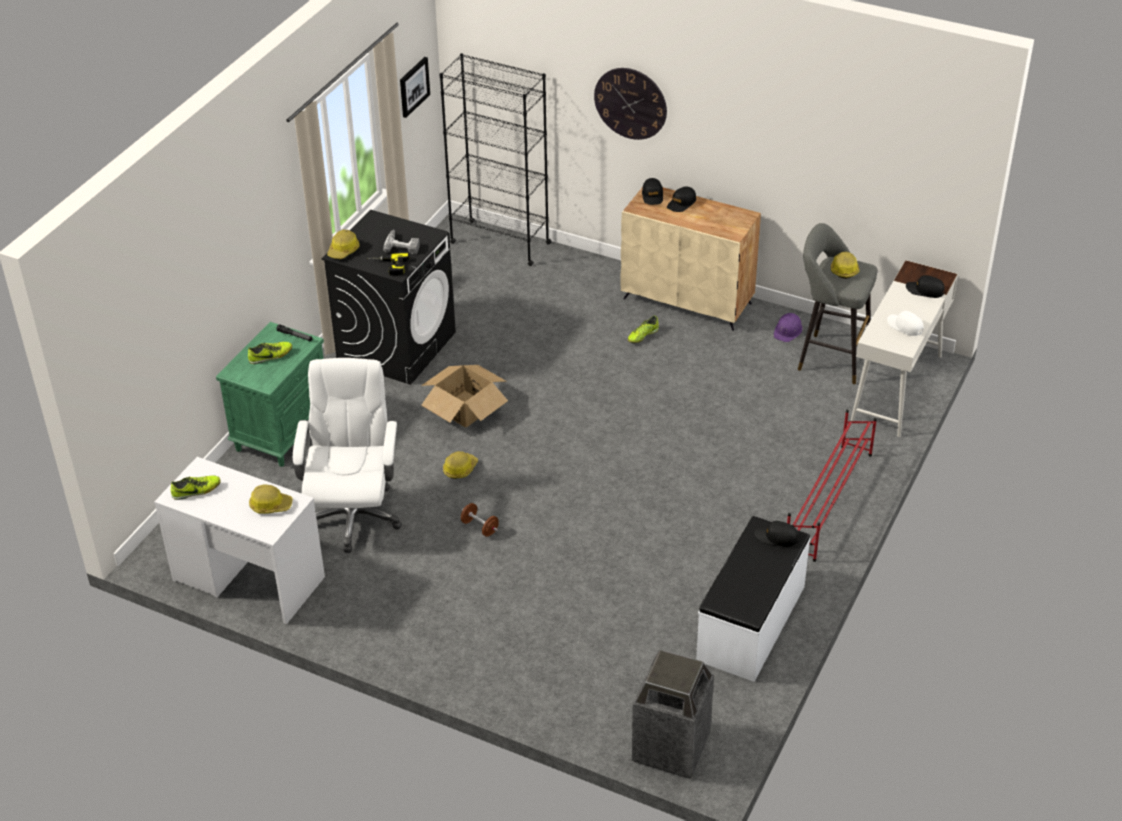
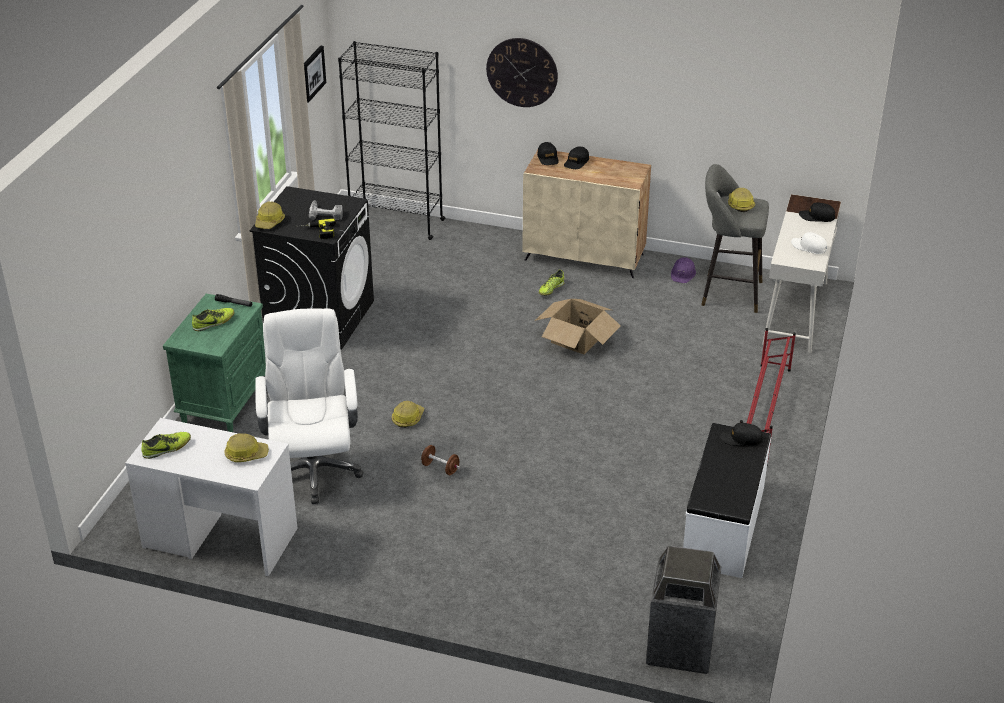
camera: 10 degrees left, 5 degrees down
(465, 408) = (399, 365): cardboard box -> cardboard box (576, 339)

